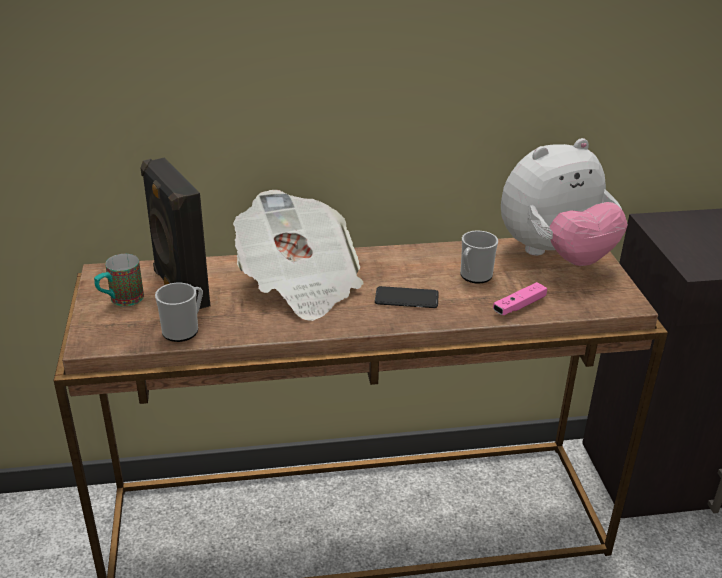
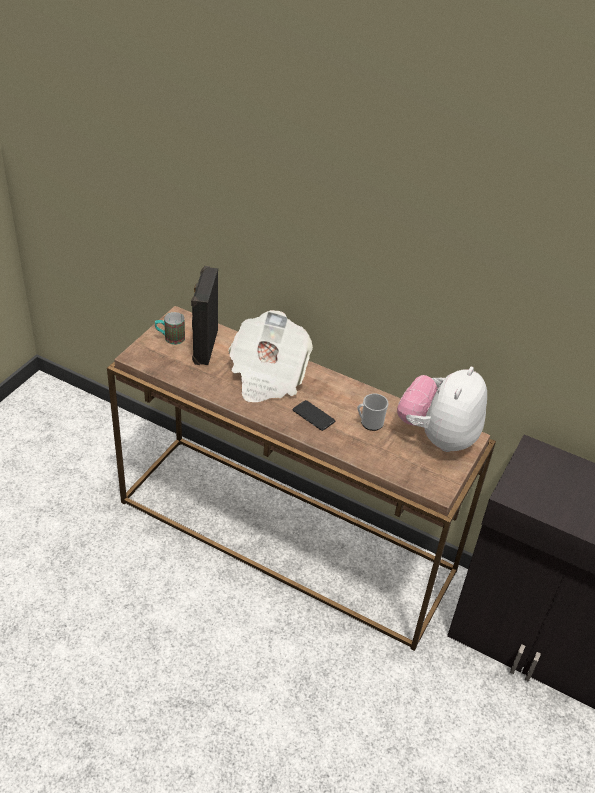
camera: 35 degrees right, 10 degrees up
(184, 330) = (182, 372): mug -> none
(519, 306) = (371, 455): pink game controller -> none
(555, 256) = (438, 436): plush toy -> plush toy turned 105 degrees clockwise

